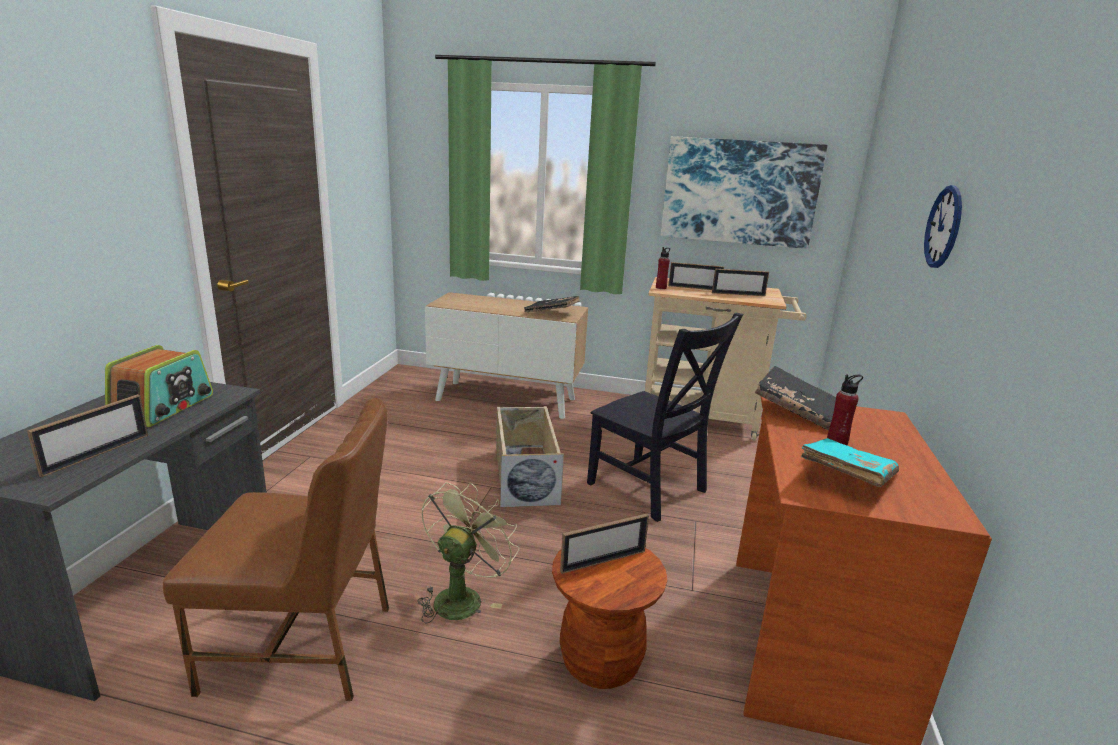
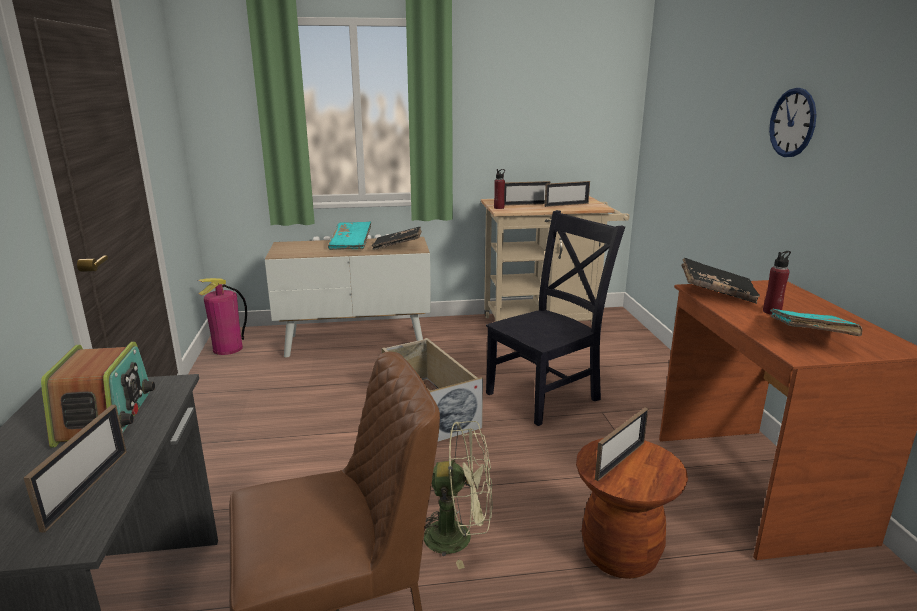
camera: 20 degrees left, 0 degrees up
(395, 383) = (228, 348): none -> fire extinguisher
(462, 596) = (459, 537): green fan -> green fan turned 90 degrees clockwise
(512, 304) = (351, 244): none -> turquoise book
(650, 489) = (546, 395): black chair -> black chair turned 60 degrees counterclockwise
(739, 192) = (547, 112): picture -> none

